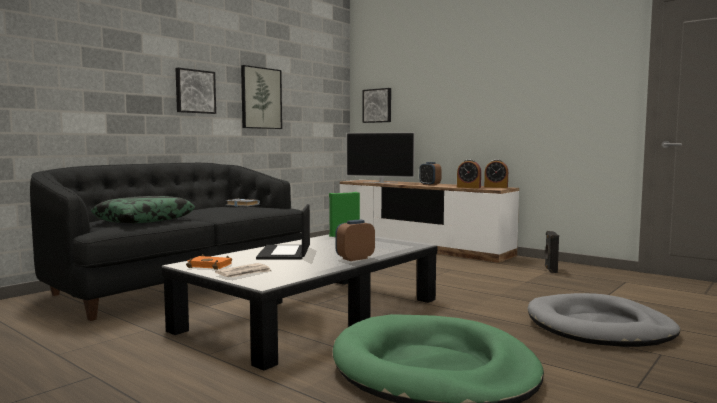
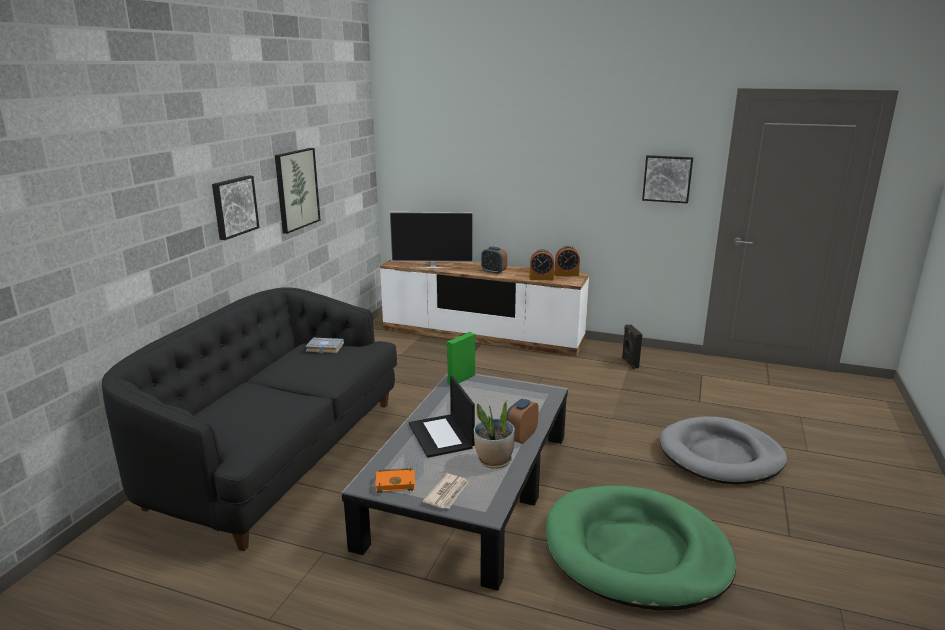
camera: 20 degrees left, 15 degrees up
(145, 219) = (257, 413): pillow -> none
(311, 265) = (494, 461): none -> potted plant
(377, 105) = (415, 169): picture -> picture (667, 178)

